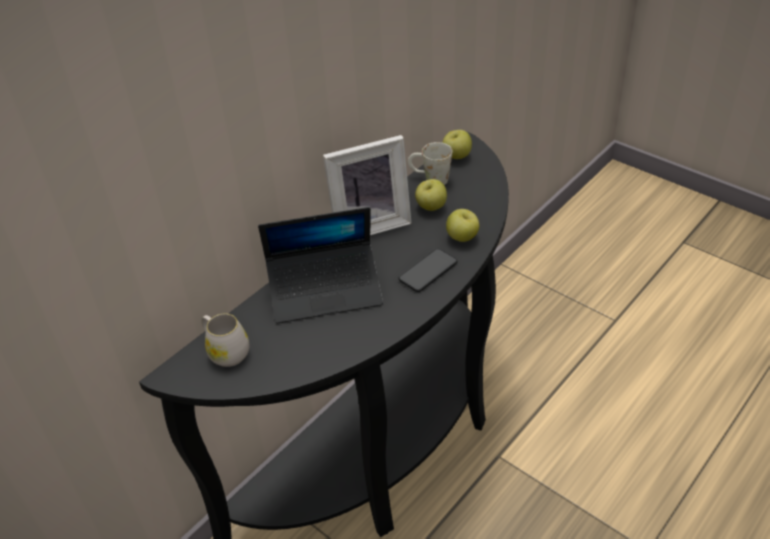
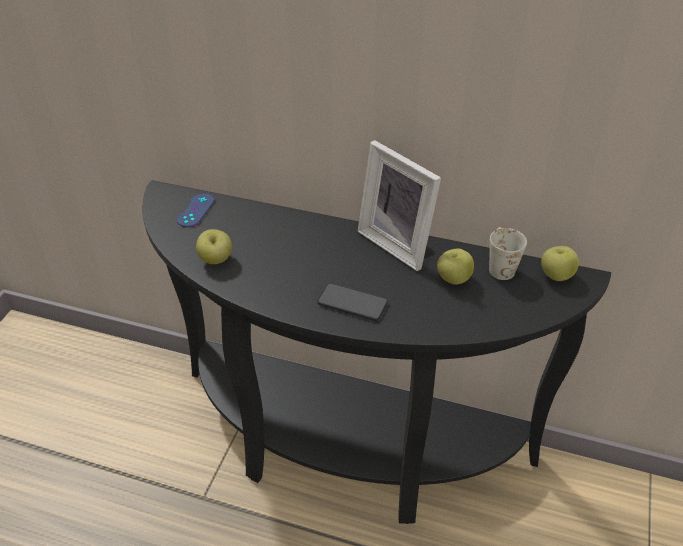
camera: 65 degrees right, 0 degrees up
(226, 351) = (195, 210): white mug -> blue game controller
(325, 290) = (291, 242): laptop -> none
(462, 237) = (419, 315): apple -> apple (216, 260)

